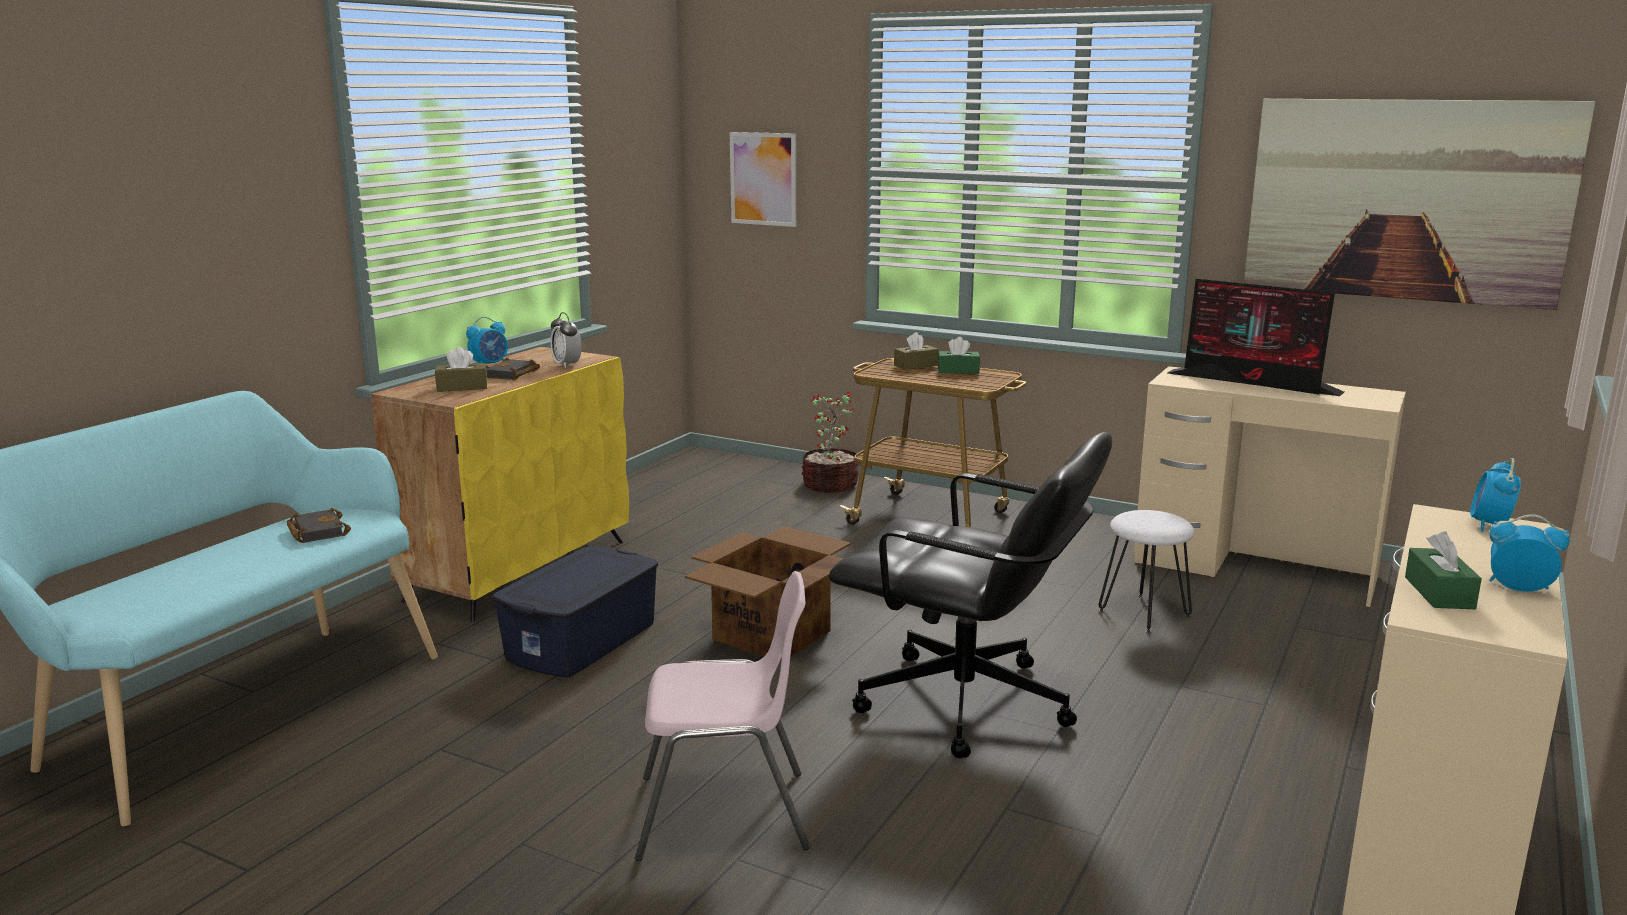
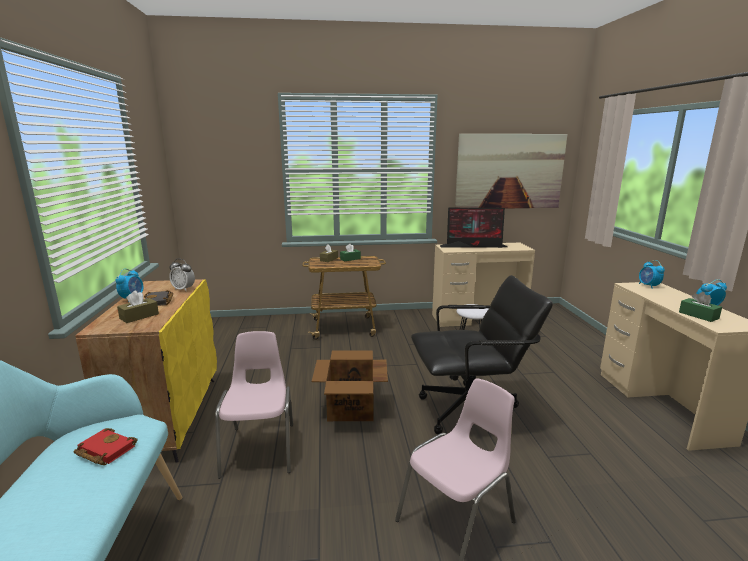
camera: 35 degrees left, 0 degrees up
(316, 531) = (104, 450): black book -> red book
(583, 641) = (260, 448): blue storage box -> pink chair
(763, 179) = (222, 176): picture -> none
(830, 485) = (282, 323): potted plant -> none

